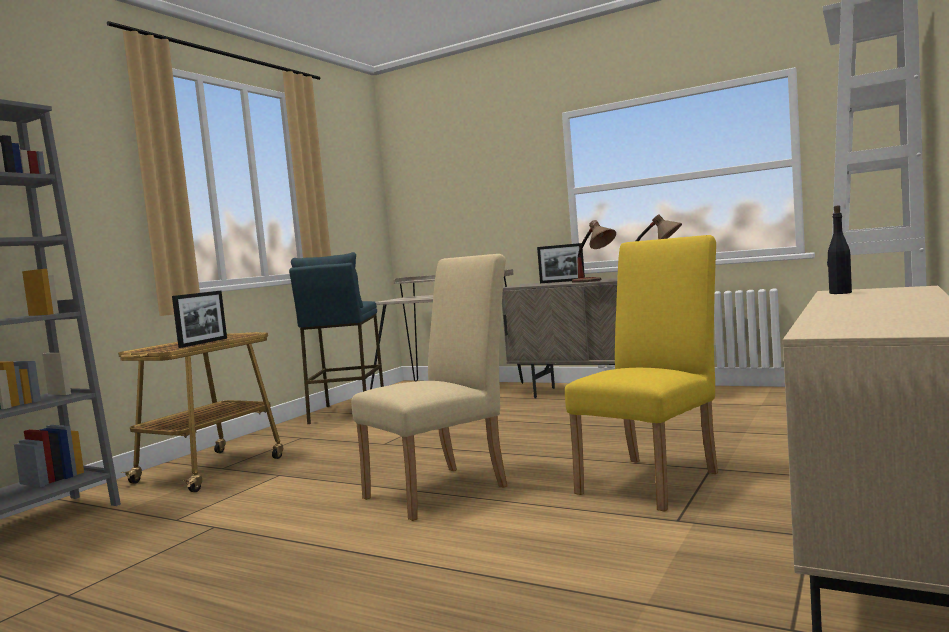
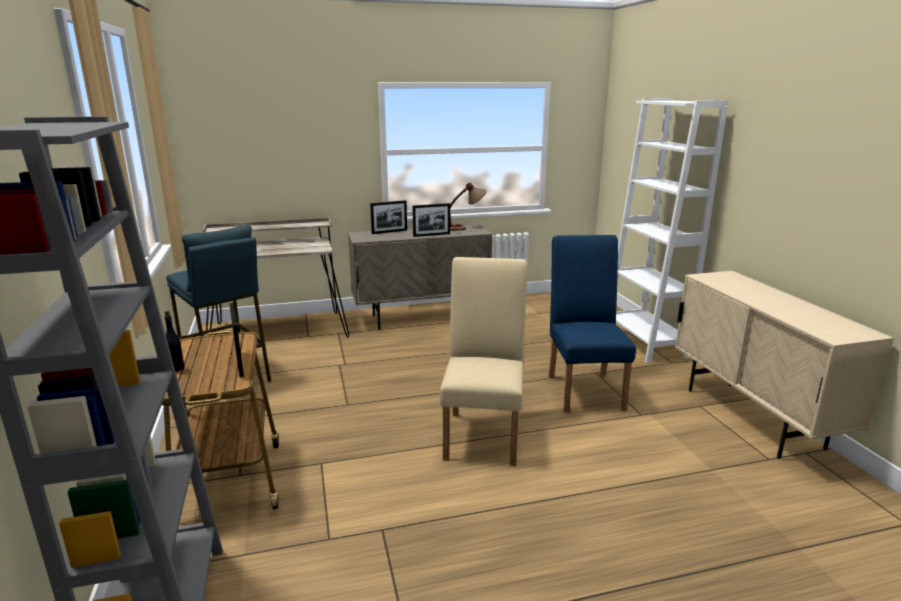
camera: 45 degrees left, 15 degrees up
(596, 281) = (431, 235): table lamp -> picture frame
(654, 479) = (584, 388): yellow chair -> blue chair
(840, 293) = (710, 280): black bottle -> black bottle (176, 369)

